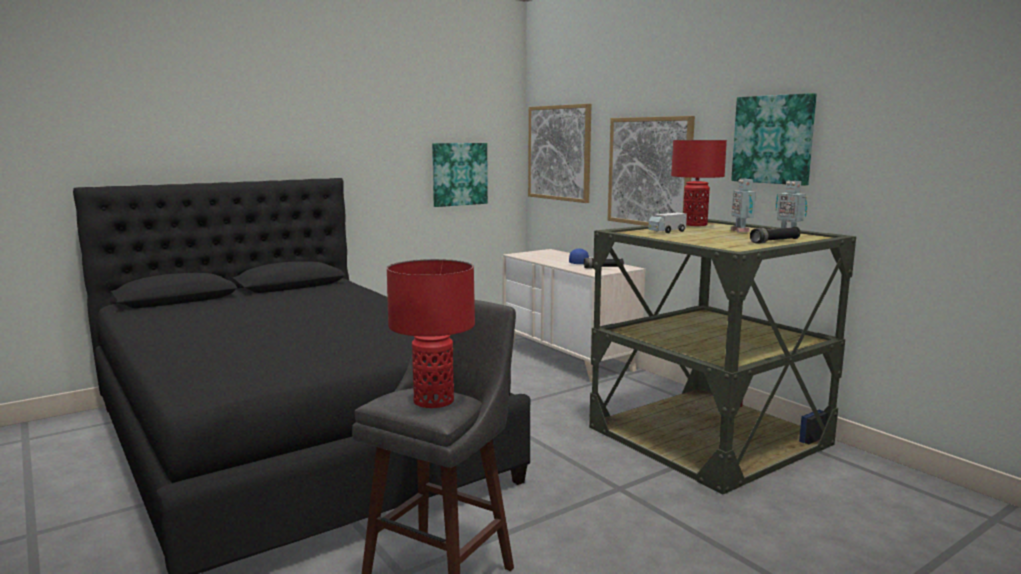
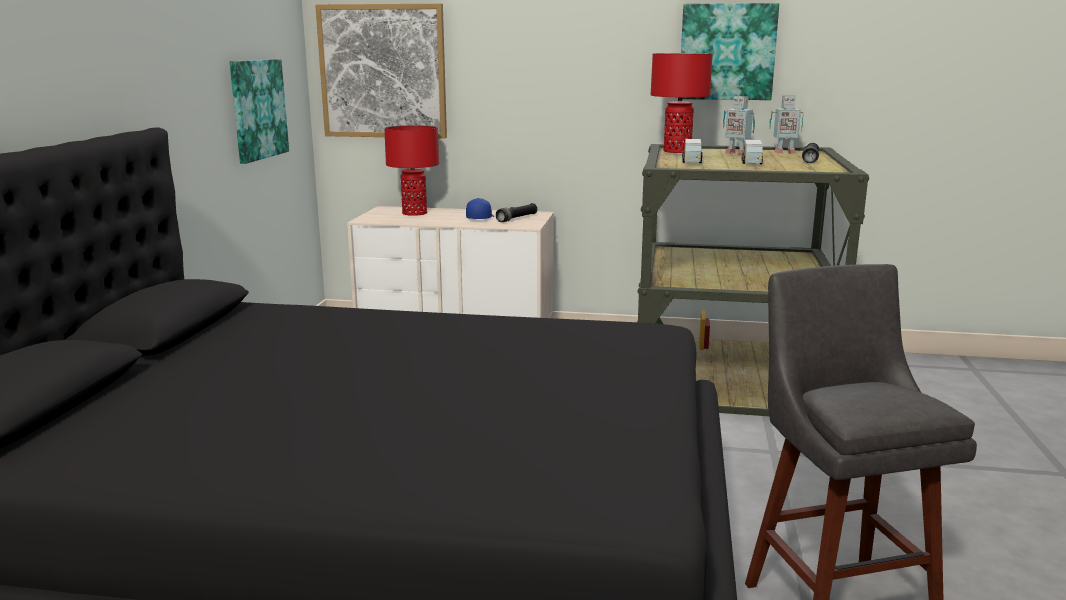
camera: 45 degrees left, 5 degrees up
(434, 400) = (891, 395): red table lamp -> red table lamp (414, 213)
(649, 172) = (551, 93): picture -> none
(709, 237) = (752, 163): none -> toy truck

